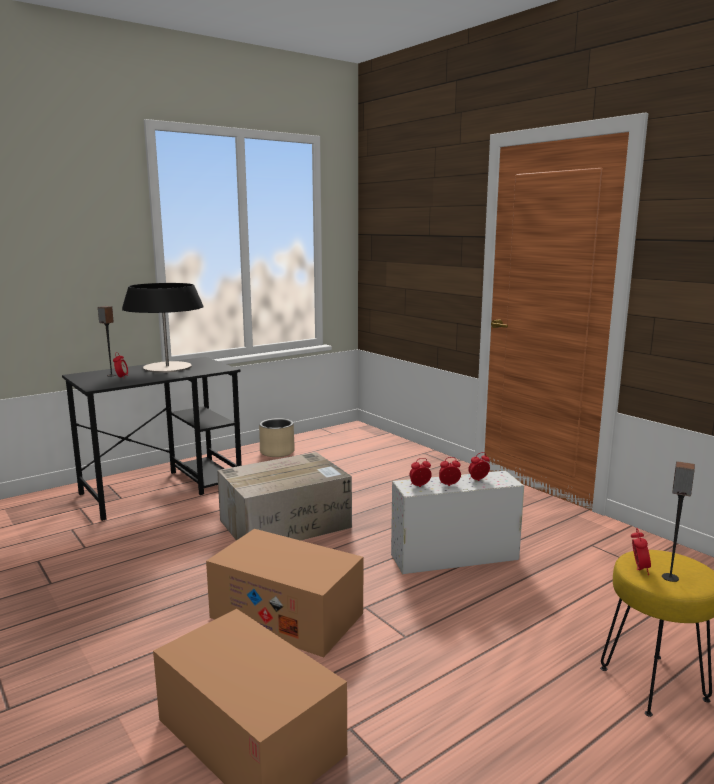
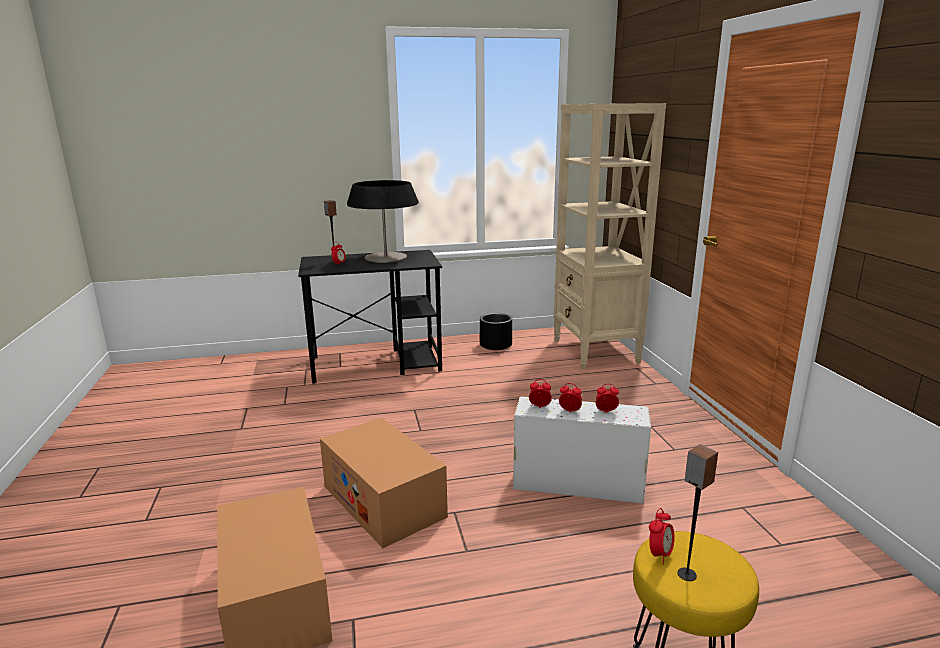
camera: 25 degrees right, 5 degrees up
(277, 452) = (496, 345): beige planter -> black planter
(286, 523) = (450, 415): cardboard box -> none
(377, 444) = (595, 351): none -> beige bookcase

